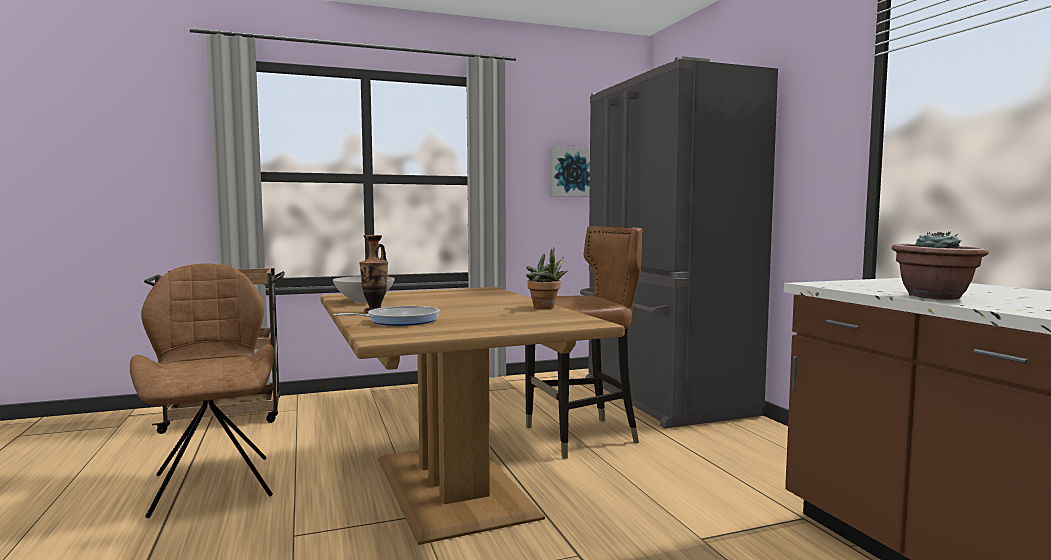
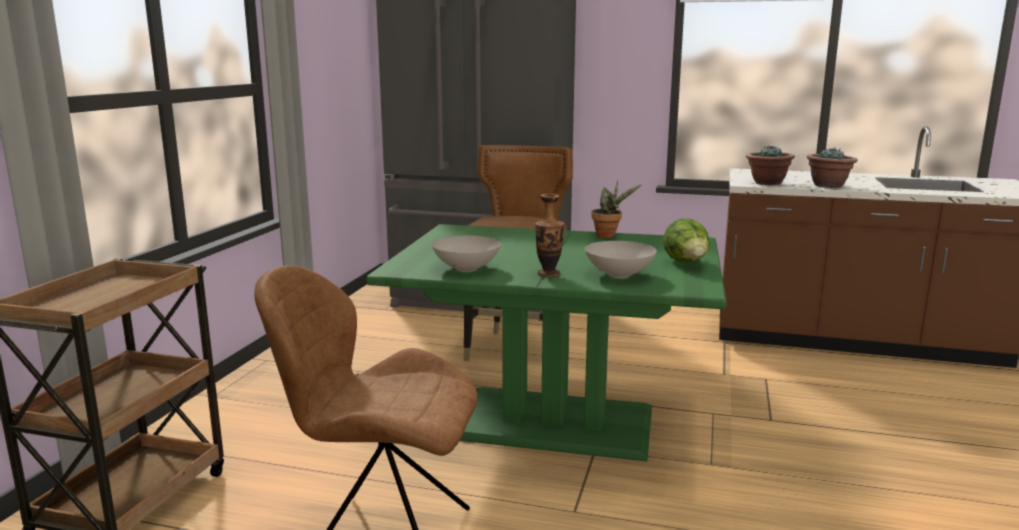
camera: 55 degrees left, 10 degrees up
(399, 321) = (618, 275): frying pan -> white bowl
(450, 487) = (554, 424): brown dining table -> green dining table
(480, 328) = (686, 263): none -> lettuce
(571, 172) = (327, 70): picture -> none
(853, 286) = (767, 183): none -> potted plant

